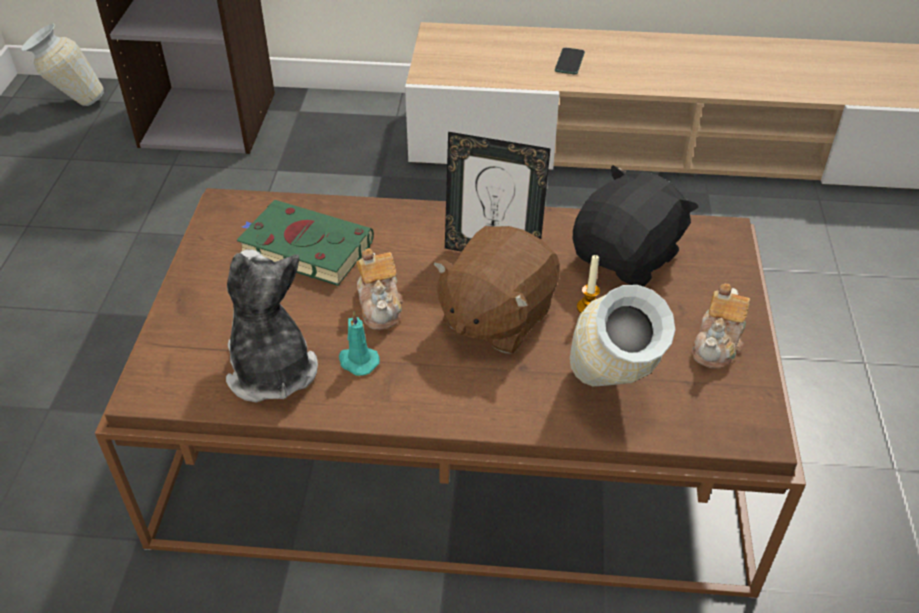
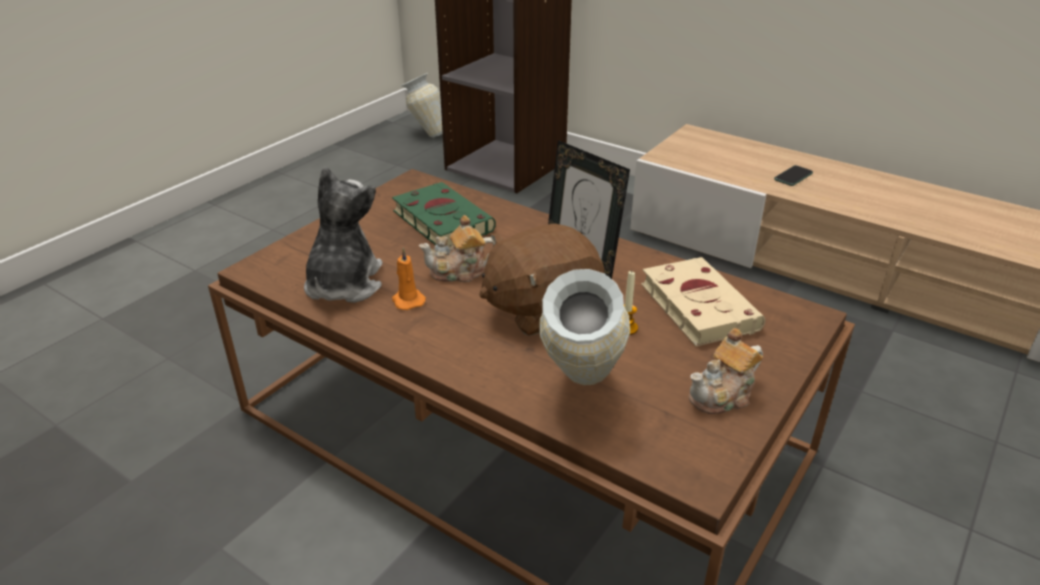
camera: 30 degrees right, 10 degrees down
(357, 361) = (407, 300): turquoise candle -> orange candle
(380, 306) = (459, 272): teapot -> teapot turned 60 degrees clockwise
(627, 258) = (696, 305): black plush toy -> beige book

